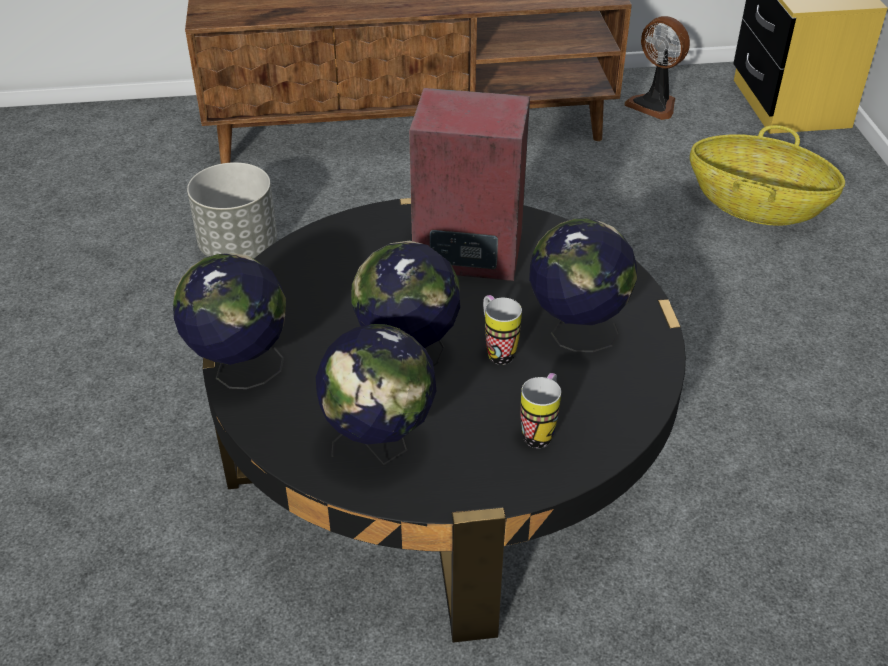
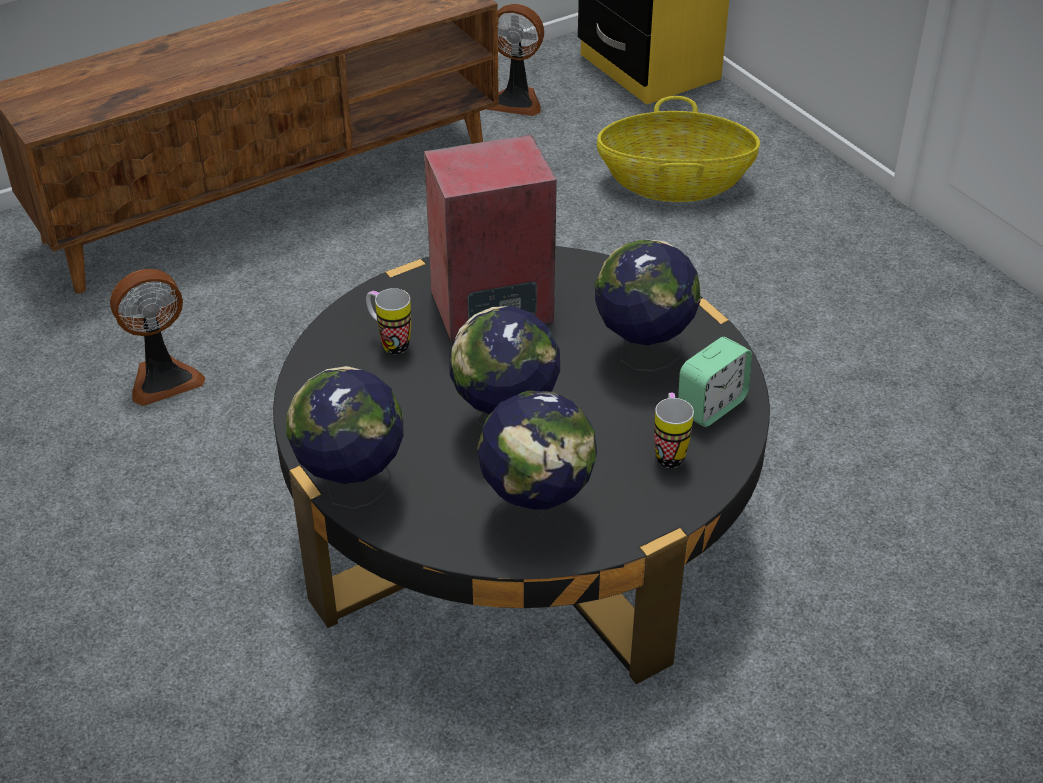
camera: 25 degrees left, 0 degrees up
(239, 247) = (163, 378): grey planter -> fan
(496, 350) = (582, 392): mug -> mug (389, 343)
(610, 402) = (711, 406): none -> alarm clock

